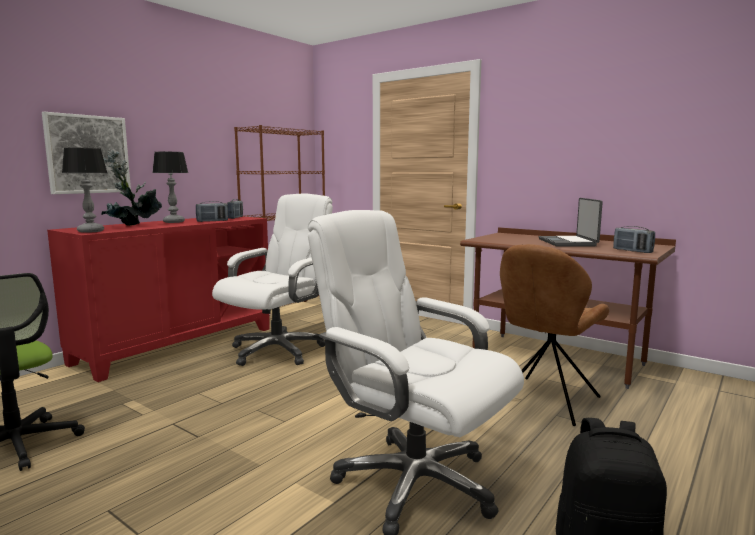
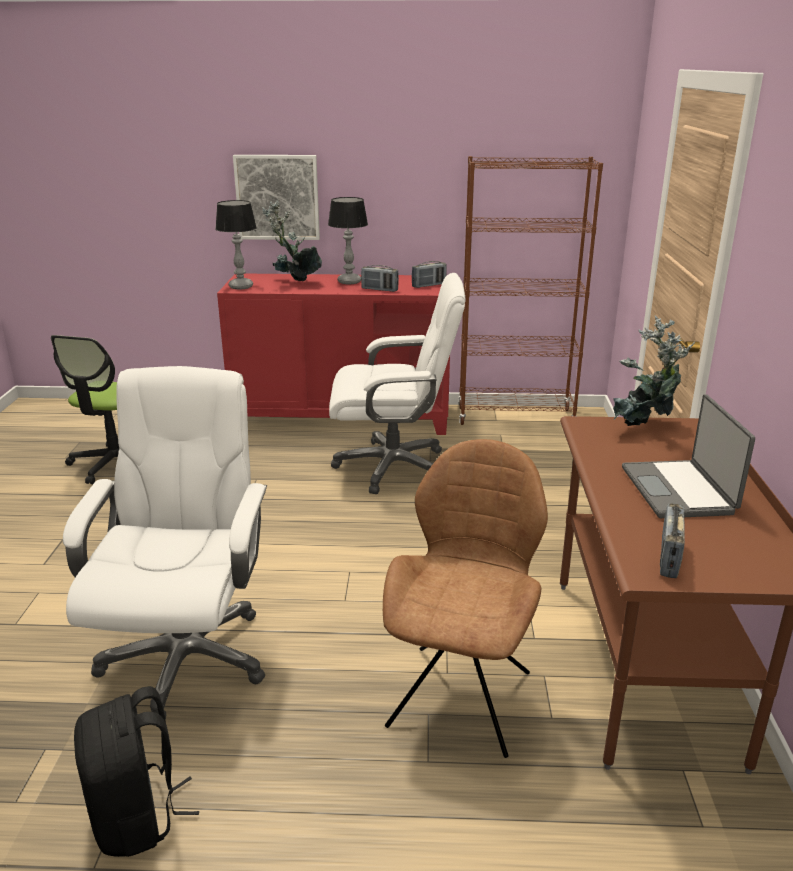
camera: 55 degrees right, 15 degrees up
(497, 237) = (644, 429): none -> potted plant
(546, 401) = (462, 694): brown chair -> brown chair turned 105 degrees clockwise
(568, 242) = (679, 490): laptop -> laptop turned 60 degrees counterclockwise

